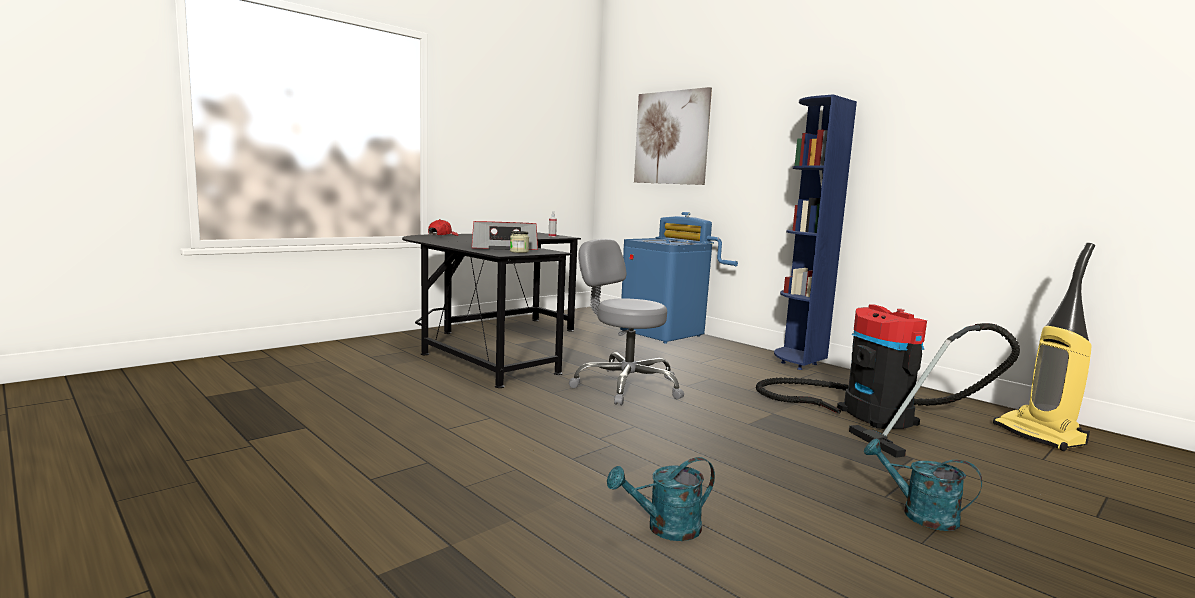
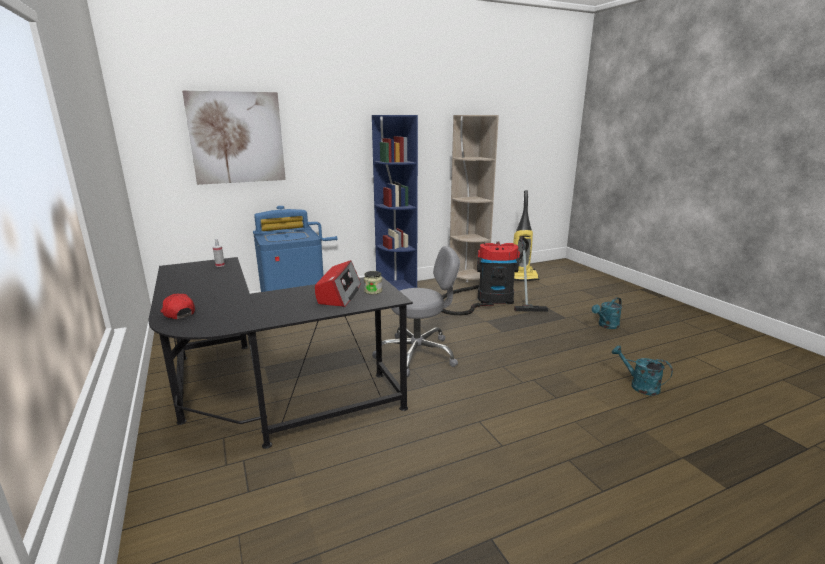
camera: 70 degrees left, 10 degrees up
(623, 385) = (421, 354): grey office chair -> grey office chair turned 150 degrees counterclockwise
(665, 529) = (639, 386): turquoise watering can -> turquoise watering can turned 135 degrees clockwise
(932, 397) = (468, 279): none -> beige bookcase

